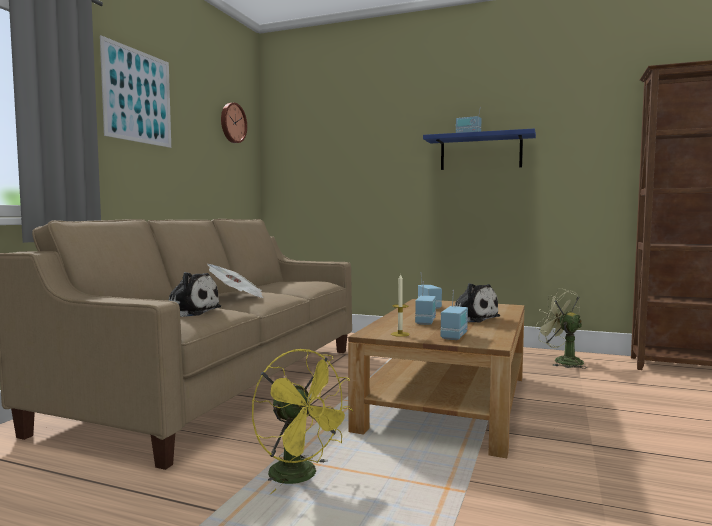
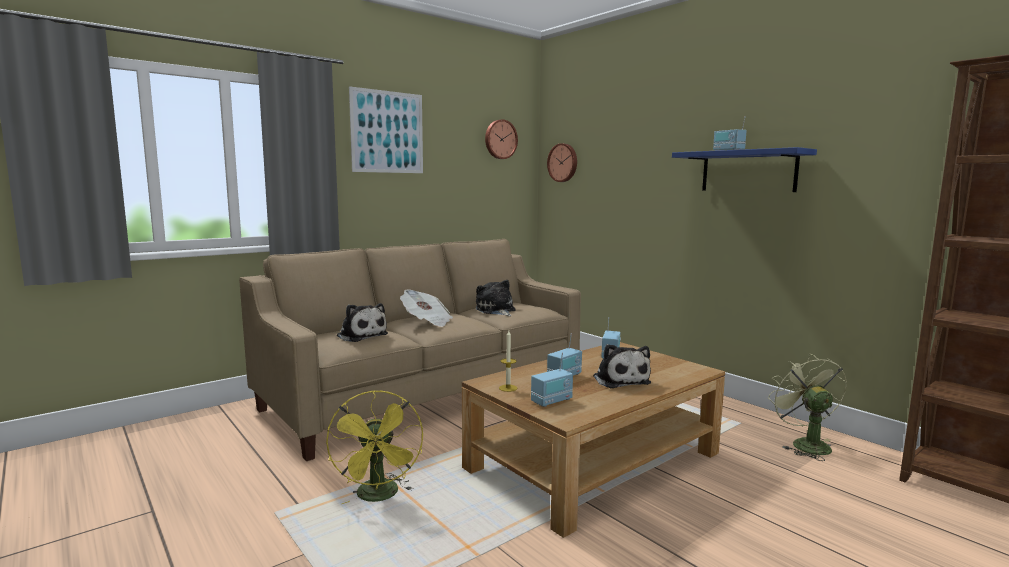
camera: 30 degrees right, 5 degrees up
(282, 285) = (496, 310): none -> plush toy
(291, 150) = (563, 163): none -> wall clock

